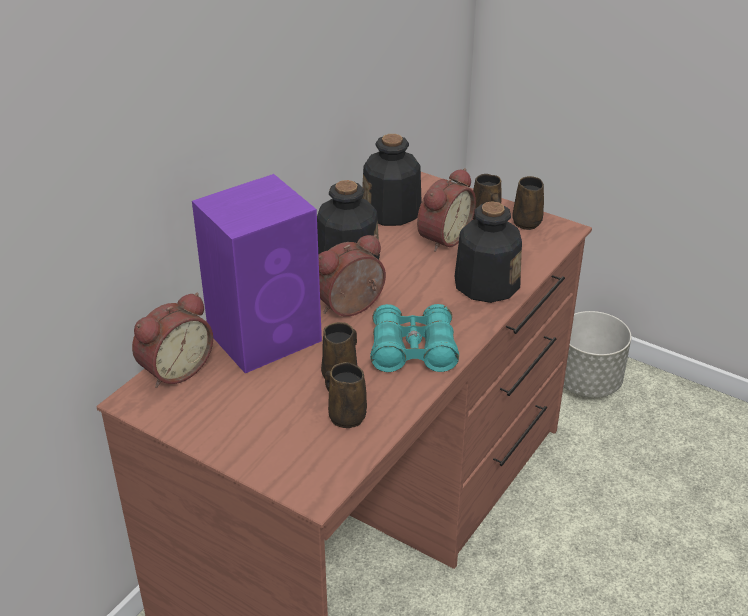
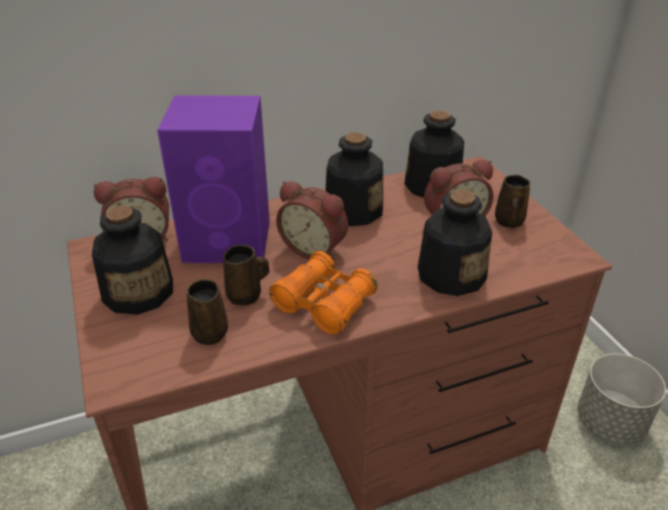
camera: 35 degrees right, 0 degrees up
(239, 415) = (139, 292): none -> bottle
(351, 308) = (315, 248): alarm clock -> alarm clock turned 150 degrees counterclockwise
(413, 351) = (324, 303): turquoise binoculars -> orange binoculars
(527, 221) = (548, 236): brown mug -> none

